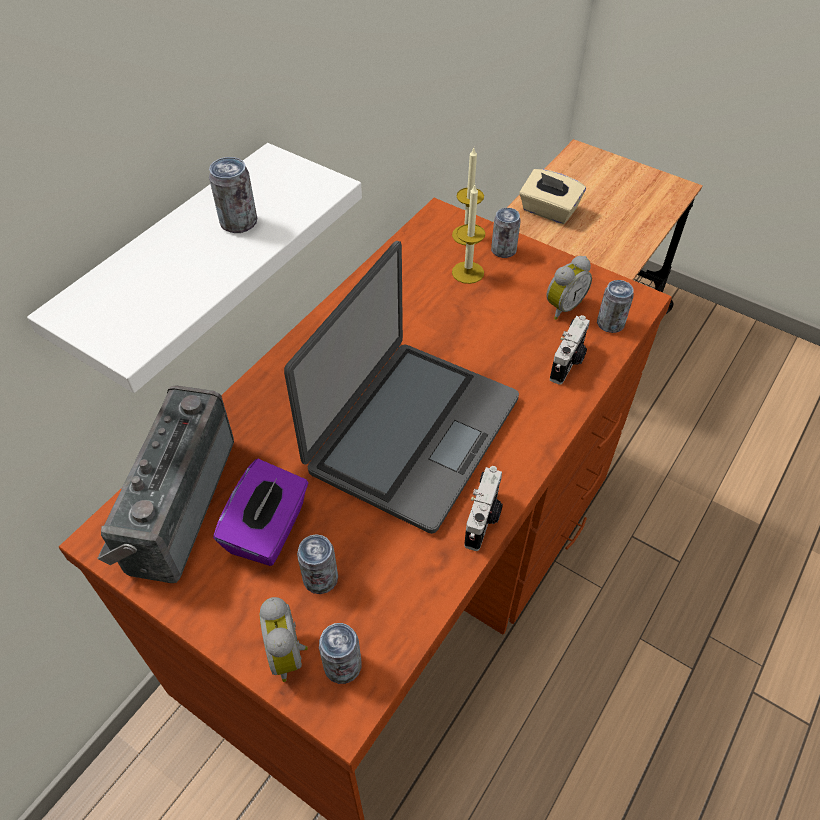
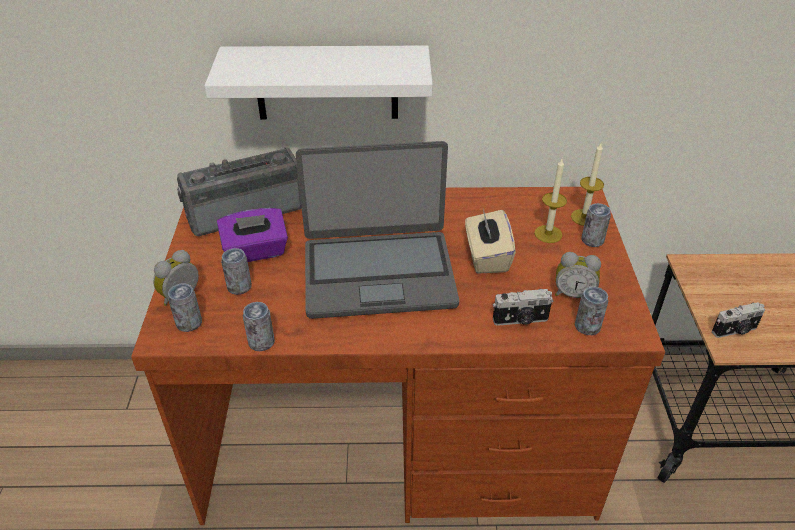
camera: 55 degrees right, 10 degrees down
(239, 223) = (347, 65): can -> can (261, 342)
(483, 519) = (339, 337): camera -> camera (735, 331)
(548, 211) = (730, 278): beige tissue box -> beige tissue box (486, 256)

